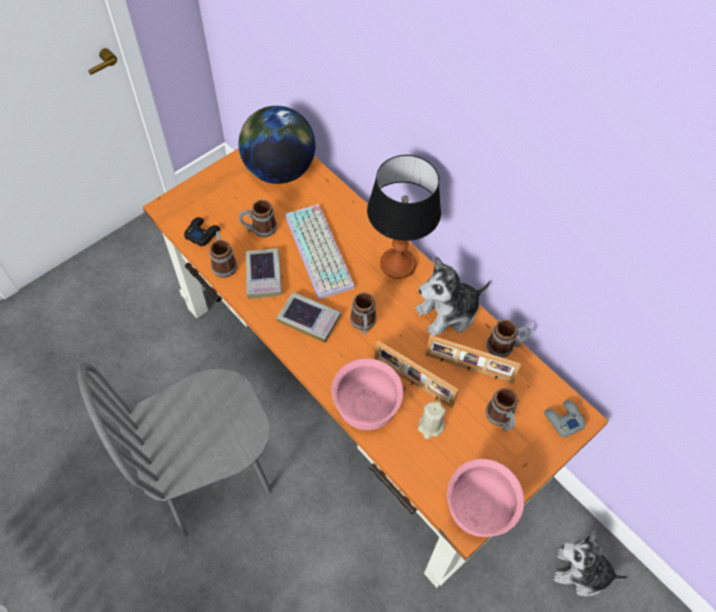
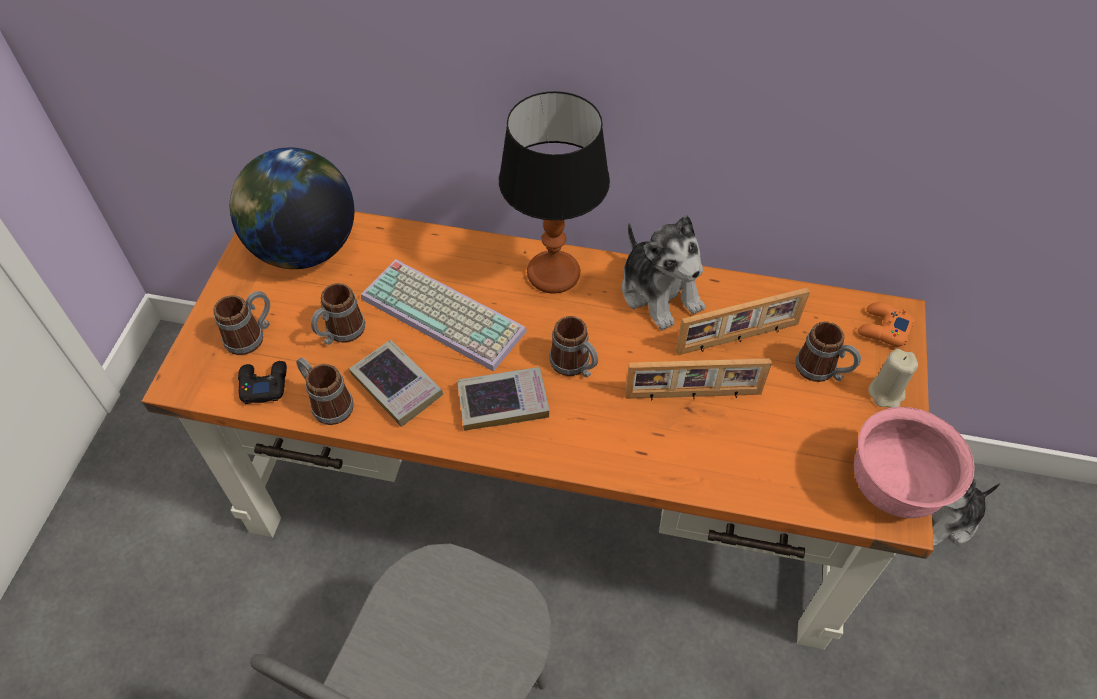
camera: 35 degrees left, 5 degrees down
(366, 408) = (667, 461): pink bowl -> none
(430, 426) = (757, 431): beige candle -> beige candle (886, 393)
(448, 313) = (660, 292): plush toy -> plush toy turned 60 degrees counterclockwise
(505, 346) = (753, 290): mug -> mug (252, 336)
(563, 420) = (883, 329): grey game controller -> orange game controller

